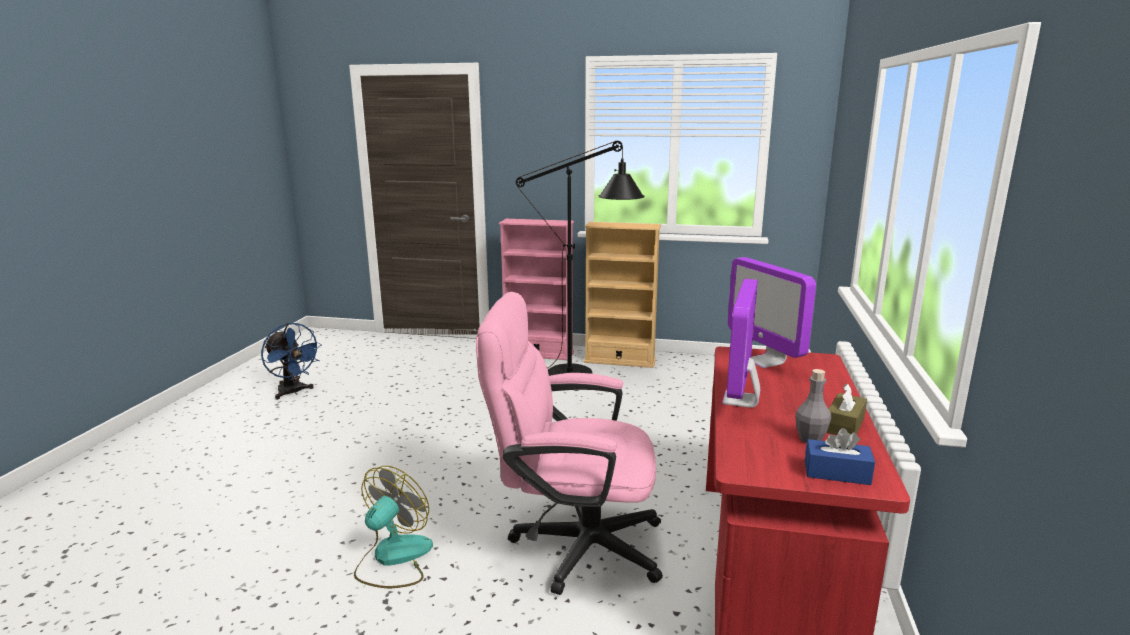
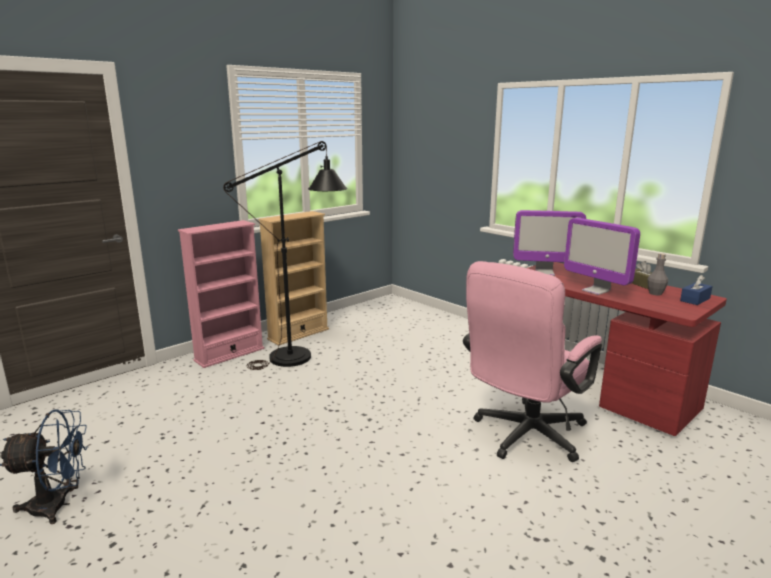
camera: 55 degrees left, 0 degrees up
(393, 558) = (481, 520): fan -> none

